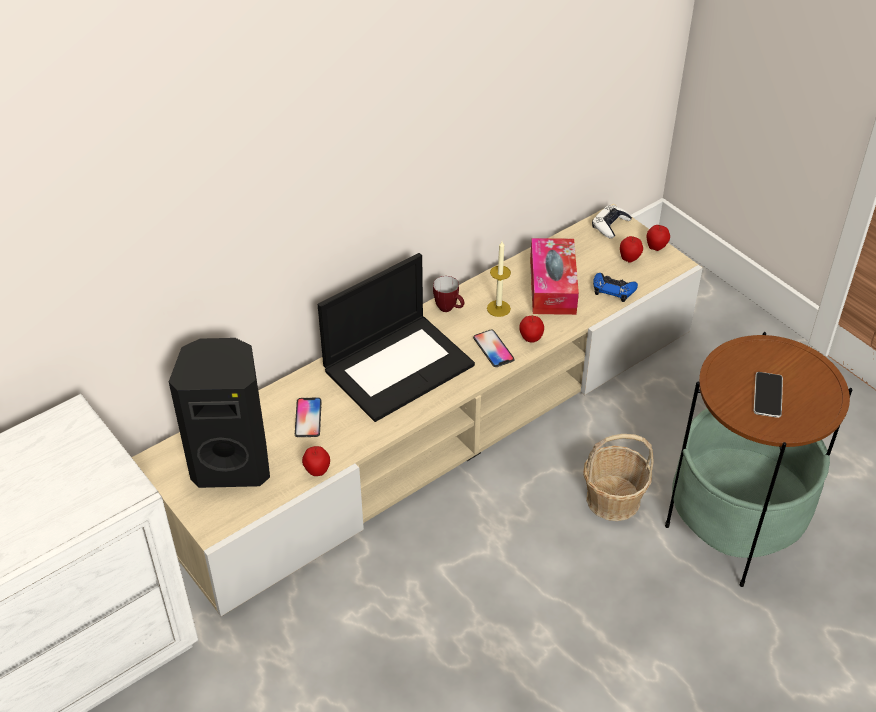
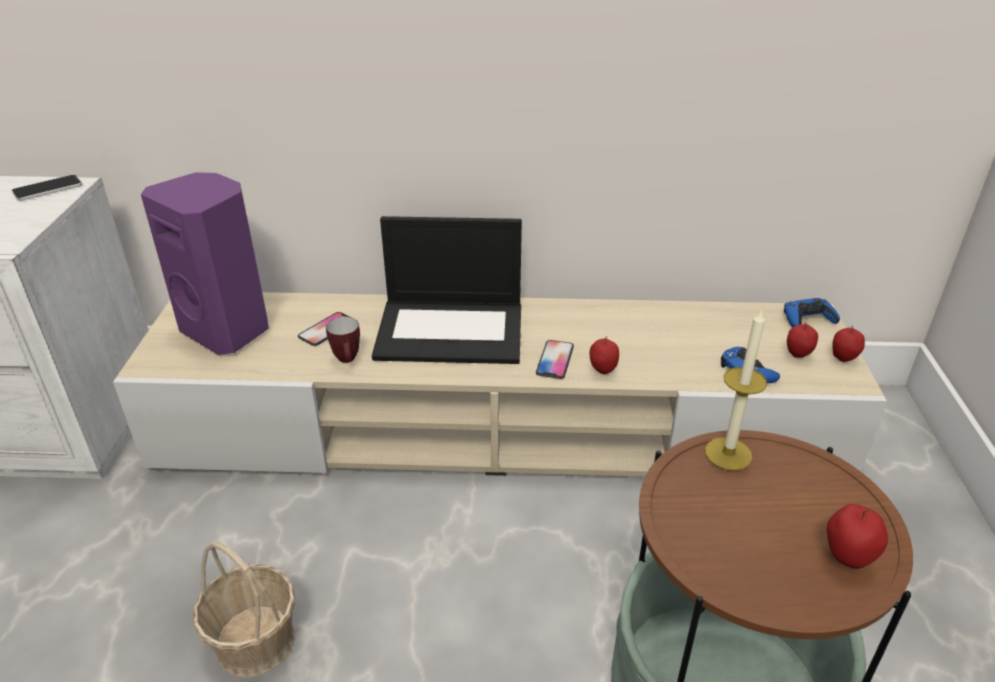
camera: 40 degrees right, 10 degrees down
(232, 463) = (229, 330): black speaker -> purple speaker
(317, 471) = (275, 370): apple -> apple (847, 558)
(449, 309) = (554, 311): mug -> mug (348, 361)
(498, 308) = (602, 332): candle -> candle (728, 454)
(552, 286) = (681, 339): tissue box -> none
(610, 225) = (808, 319): white game controller -> blue game controller
(612, 499) = (591, 601): basket -> basket (255, 641)
(768, 395) = (748, 523): phone -> phone (48, 189)

